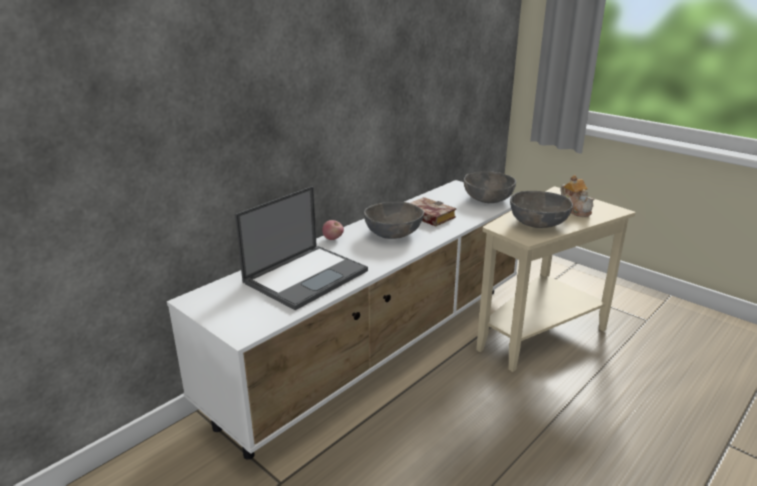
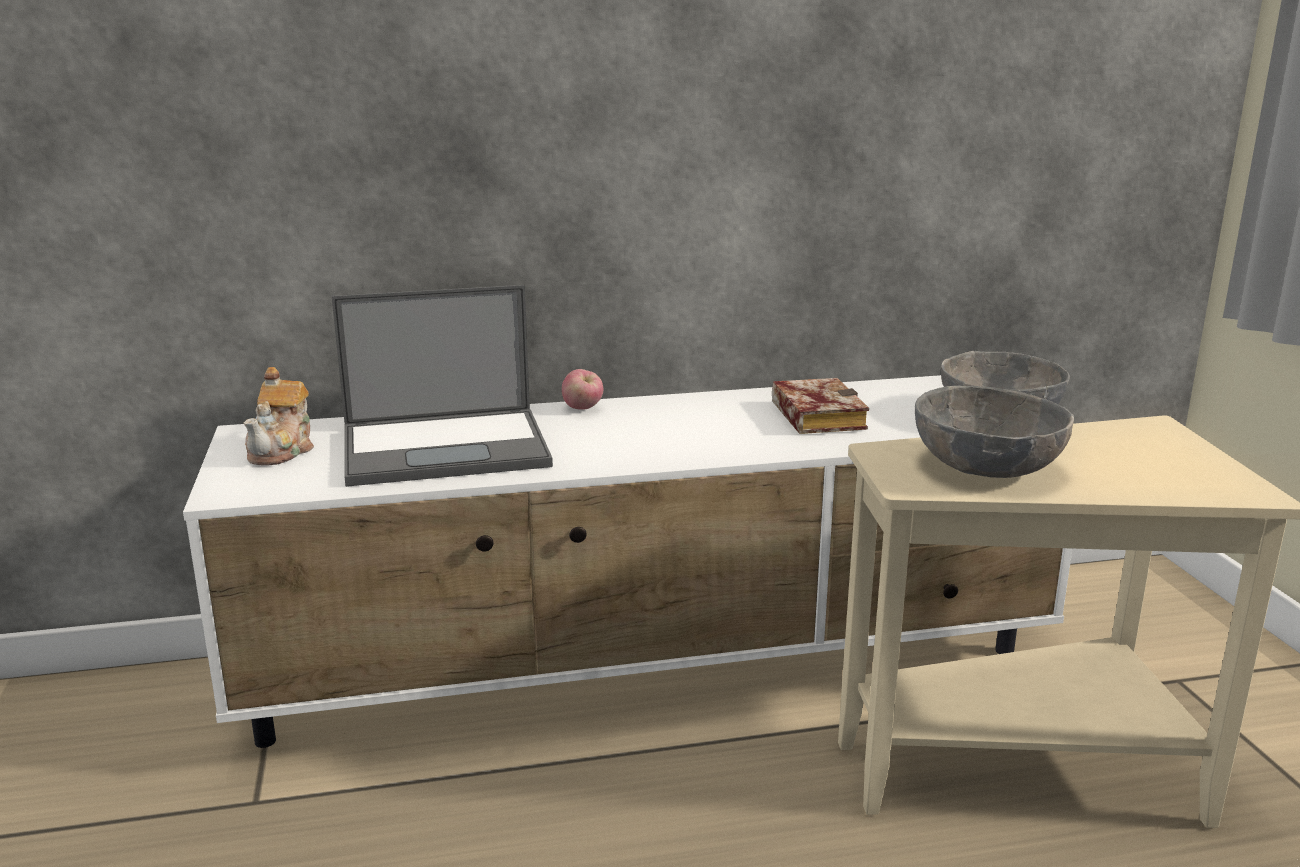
camera: 35 degrees right, 5 degrees down
(393, 234) = (699, 426): grey bowl -> none
(575, 210) = (1134, 467): teapot -> teapot (283, 450)

